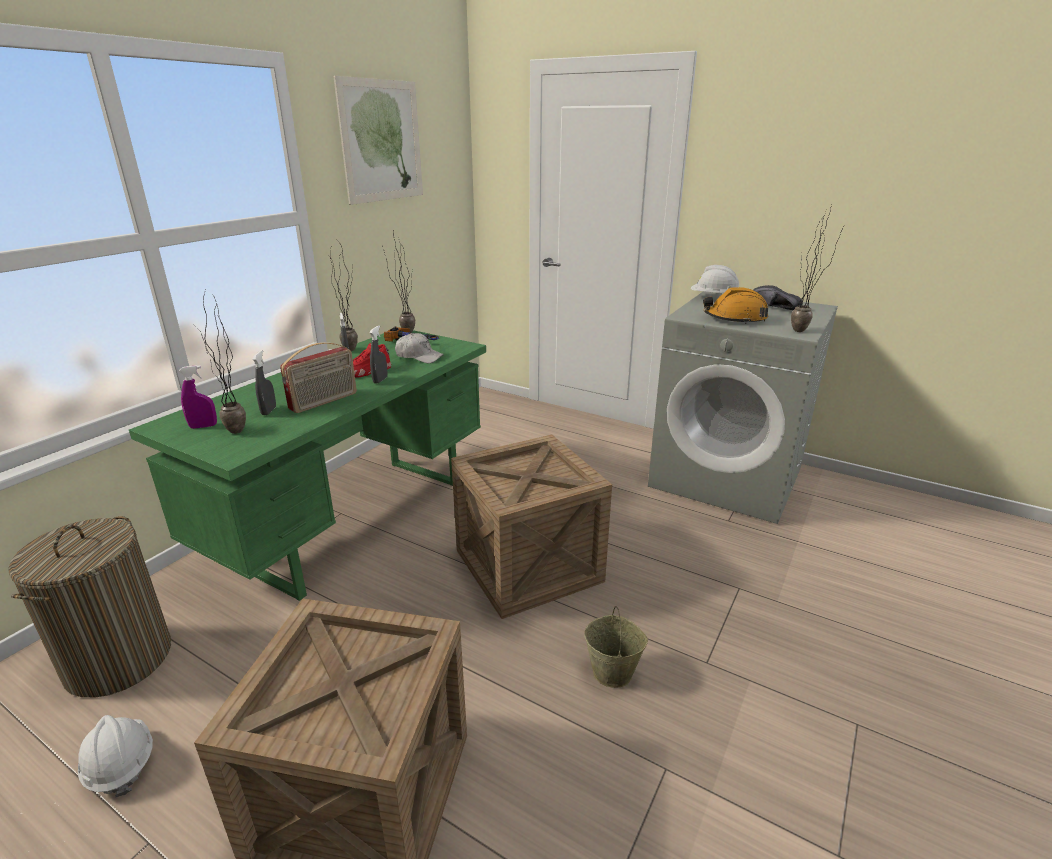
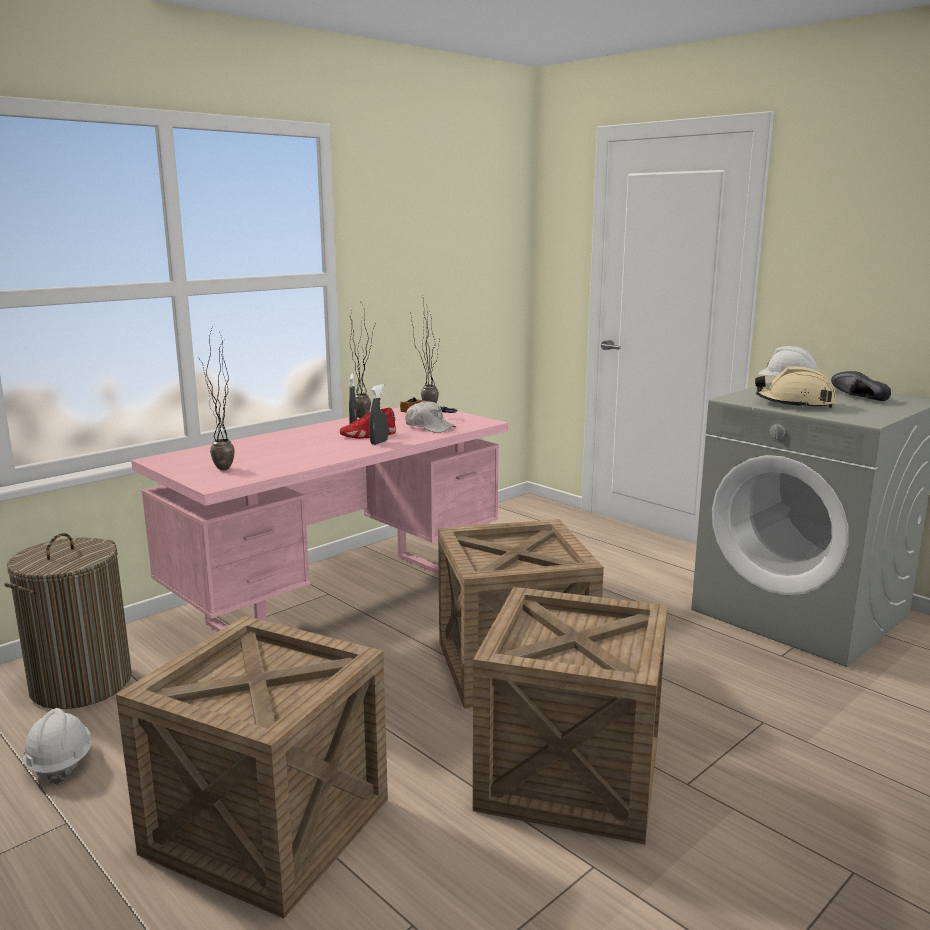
camera: 15 degrees right, 10 degrees down
(203, 426) = (196, 463): purple spray bottle -> none
(268, 411) = (260, 457): grey spray bottle -> none
(324, 402) = (315, 454): radio -> none
(356, 518) = (342, 600): green desk -> pink desk
(381, 141) = (425, 208): picture -> none
(613, 672) = (570, 774): beige bucket -> crate
(735, 319) = (795, 404): orange hard hat -> beige hard hat
(802, 332) = (869, 420): potted plant -> none

